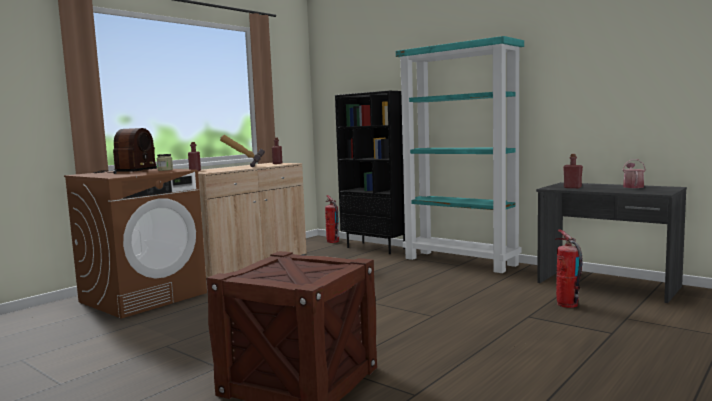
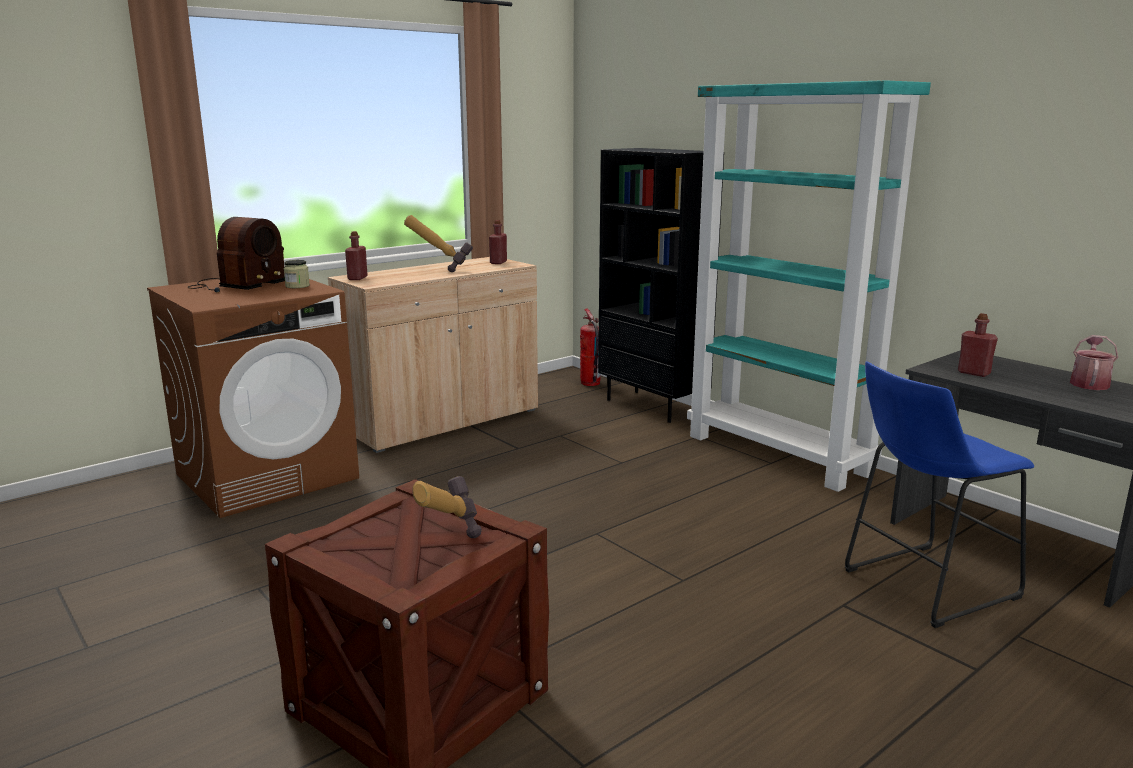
camera: 10 degrees right, 10 degrees up
(320, 272) = (445, 553): none -> hammer
(567, 304) = (922, 585): fire extinguisher -> blue stool

